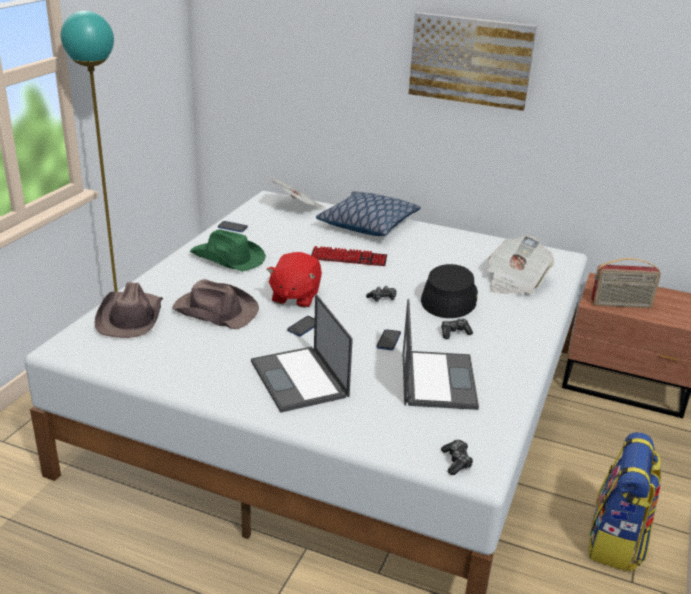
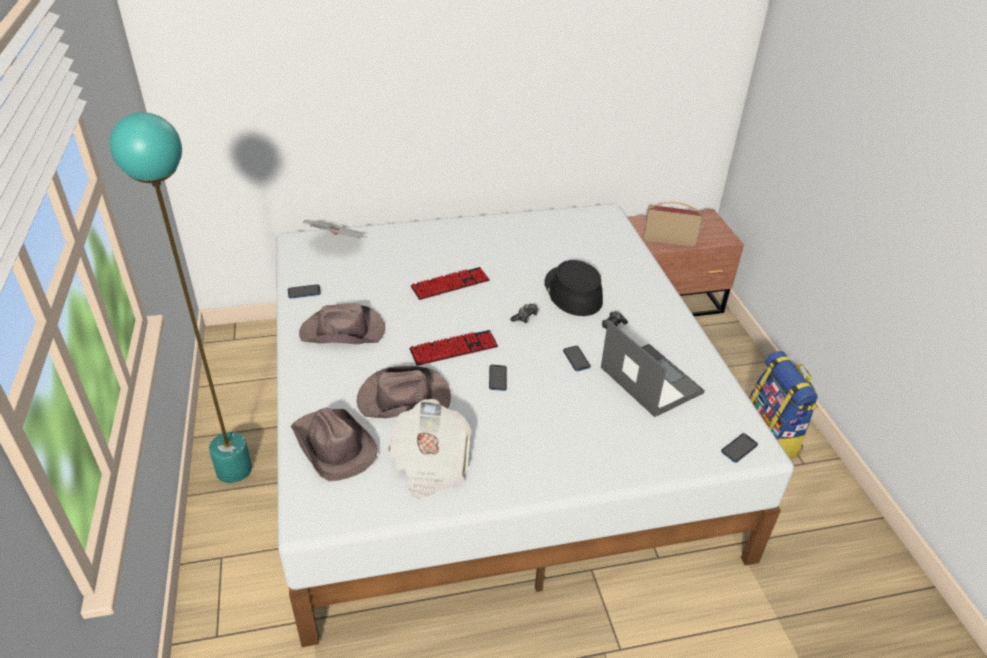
camera: 35 degrees left, 10 degrees up
(228, 258) = (343, 332): green hat -> brown hat
(295, 297) = (453, 349): red plush toy -> keyboard
(300, 379) = (556, 435): laptop -> none
(367, 224) = (423, 238): pillow -> none
(456, 462) = (739, 448): game controller -> phone
(471, 60) = (494, 49): picture -> none
(514, 282) = (600, 254): newspaper -> newspaper (430, 464)
(621, 304) = (669, 240): radio -> radio turned 135 degrees counterclockwise

